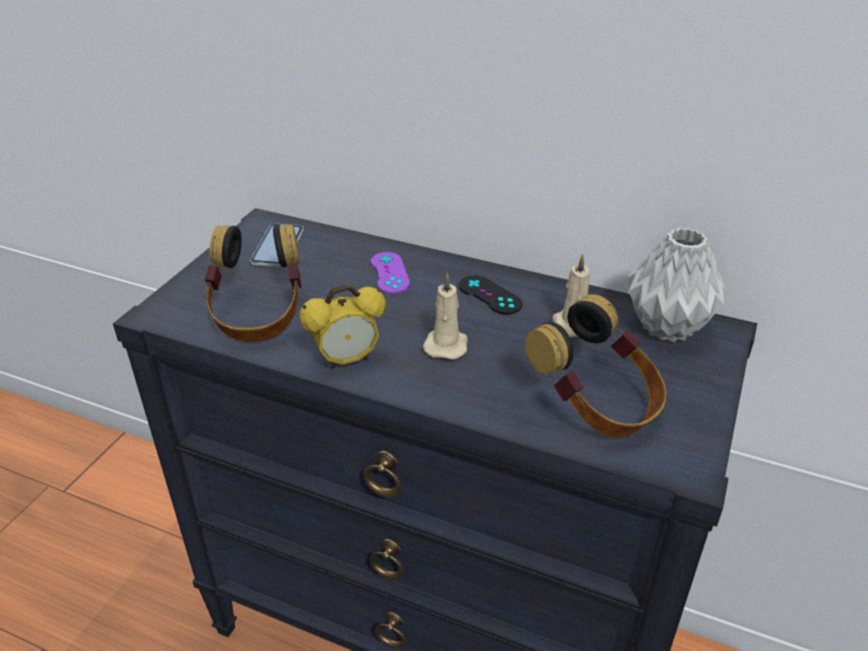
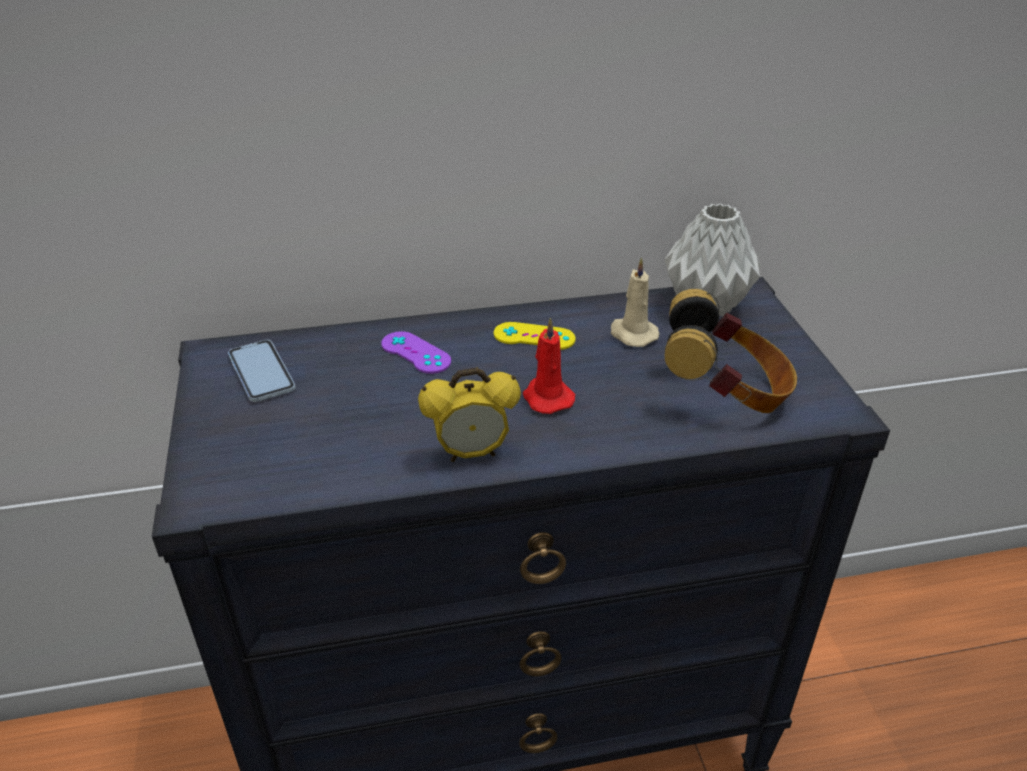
camera: 35 degrees left, 0 degrees up
(259, 316) = (326, 451): headphones -> none
(347, 360) = (471, 453): alarm clock -> alarm clock turned 45 degrees clockwise
(446, 344) = (546, 397): beige candle -> red candle
(489, 295) = (534, 336): black game controller -> yellow game controller

